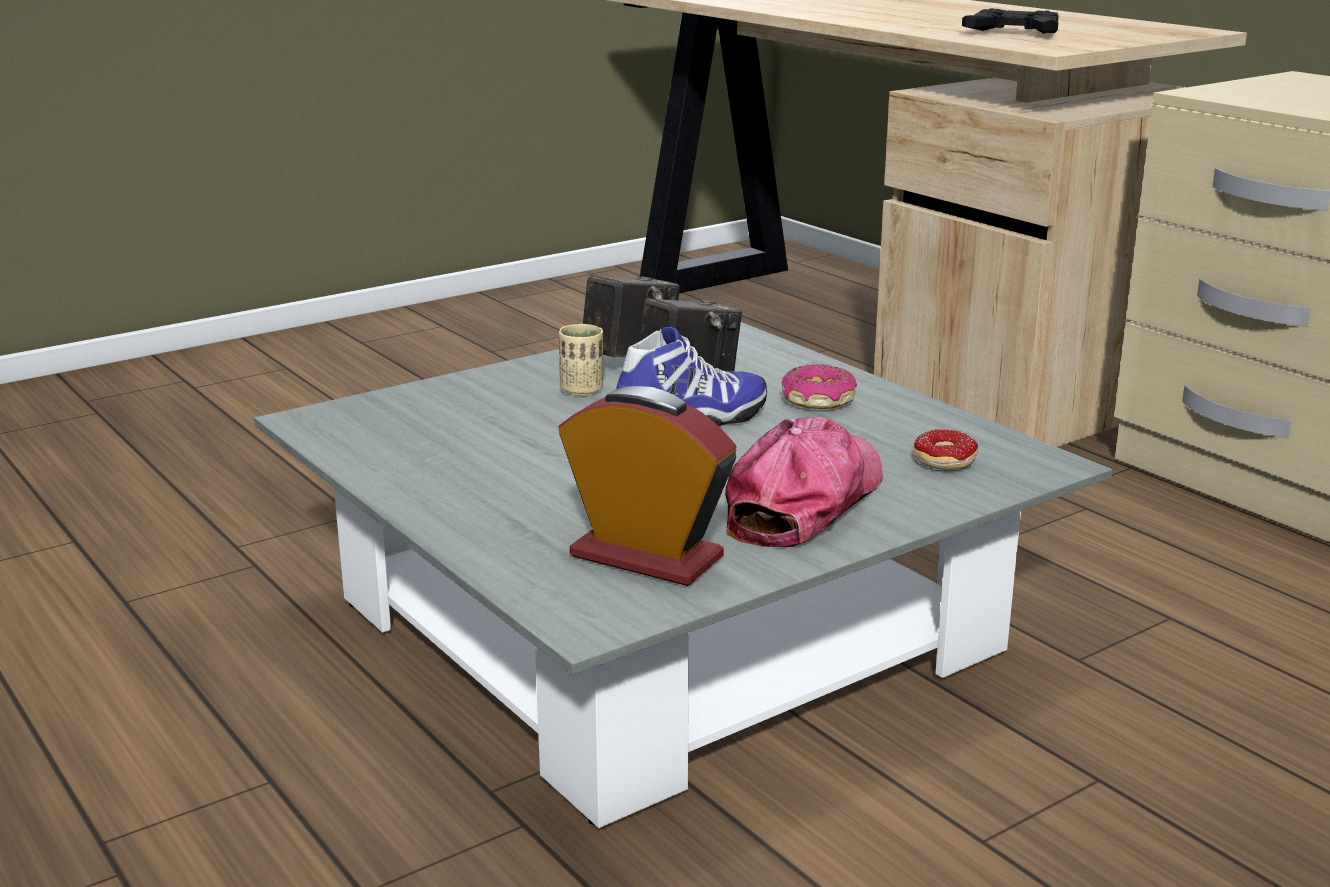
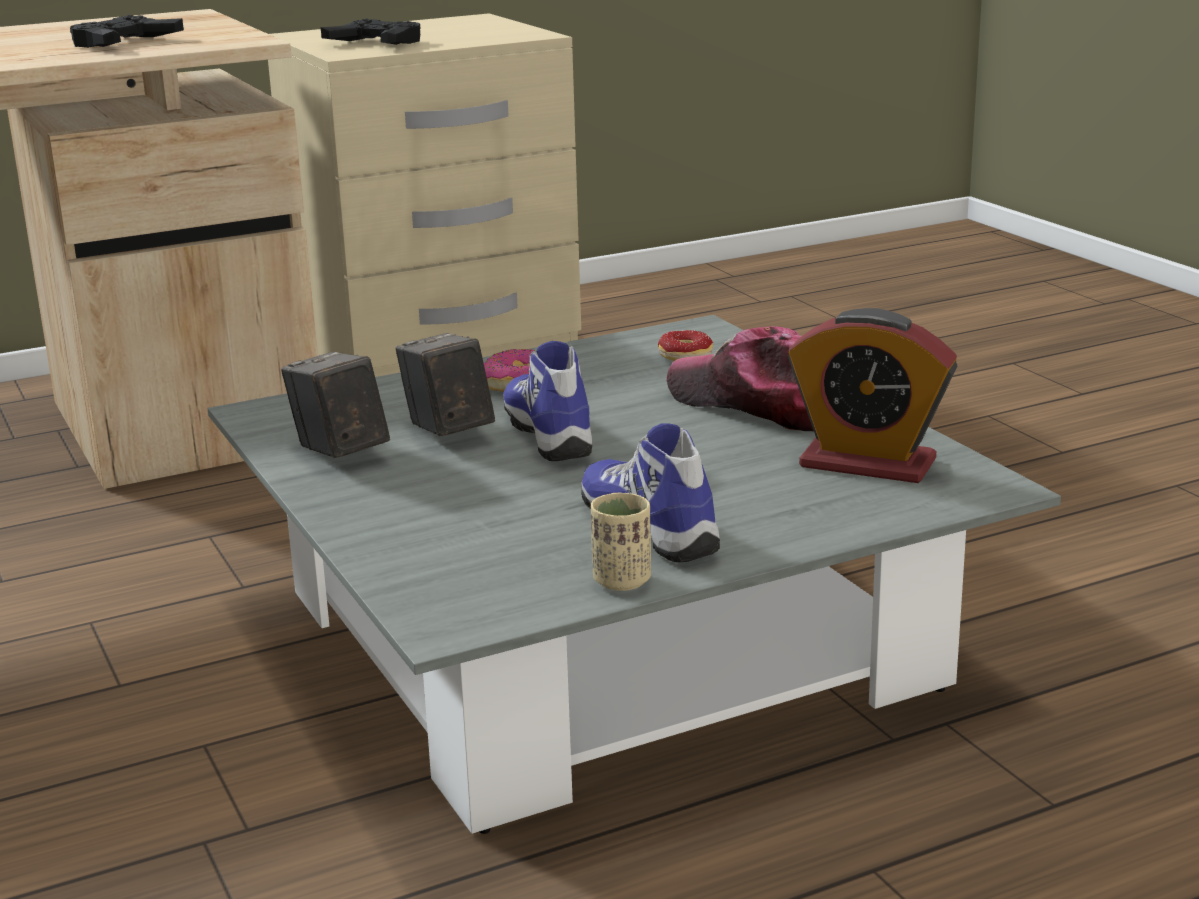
camera: 80 degrees left, 0 degrees up
(478, 471) = (653, 528): none -> shoe
(582, 390) = (430, 477): beige cup -> beige cup (622, 581)
(646, 557) = (867, 463): alarm clock -> alarm clock turned 105 degrees counterclockwise
(1273, 94) = (375, 43): none -> black game controller

